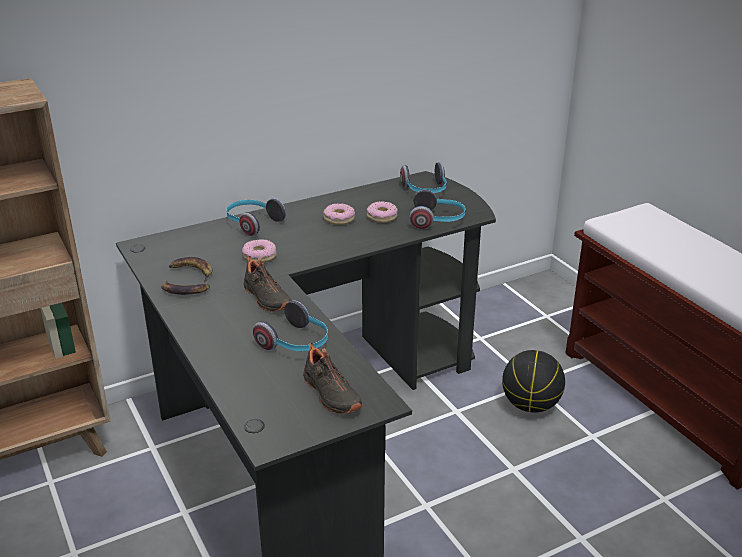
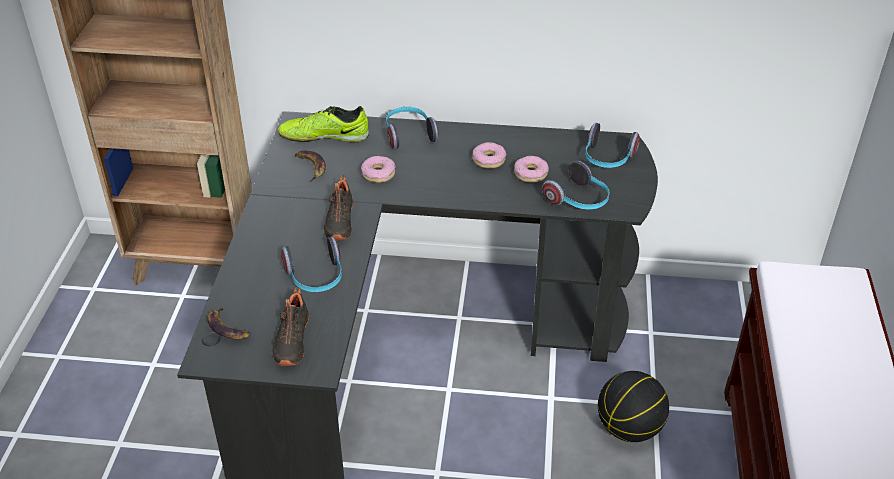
camera: 35 degrees right, 10 degrees up
(179, 247) = (324, 136): none -> shoe
(184, 290) = (286, 184): banana -> banana (228, 328)

